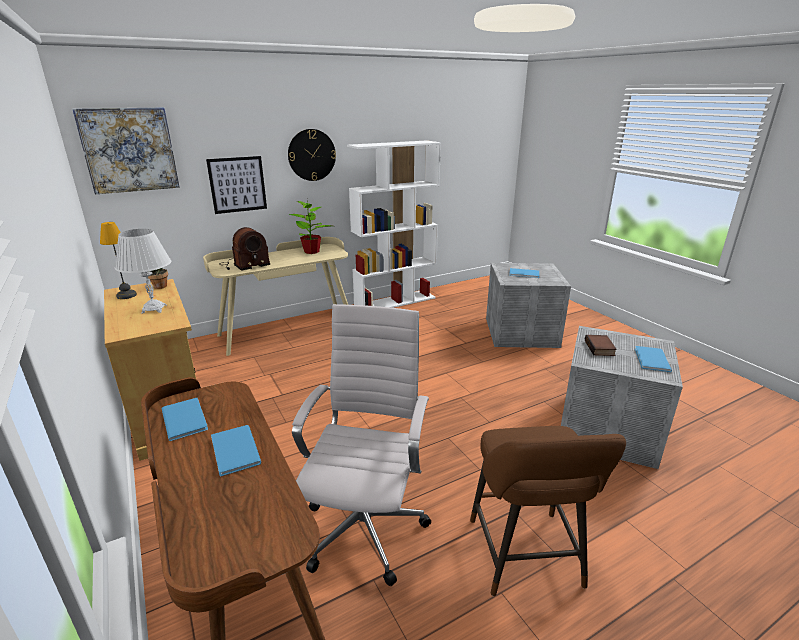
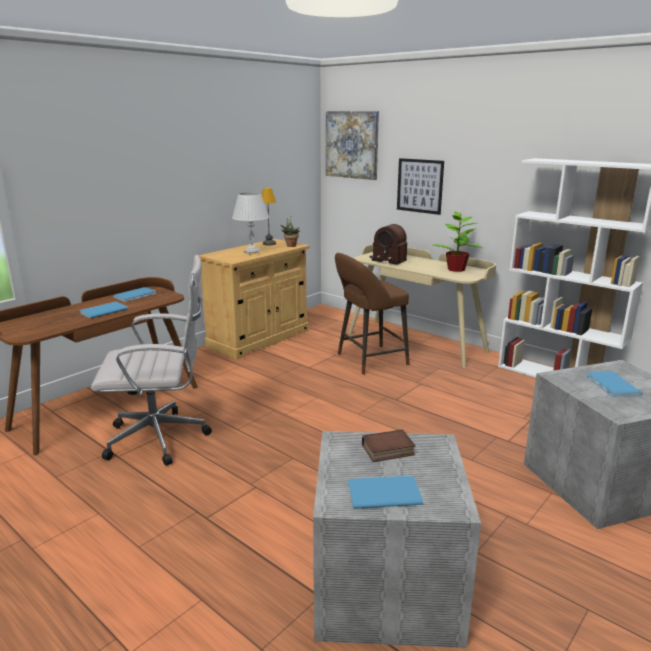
camera: 70 degrees right, 5 degrees down
(311, 155) = (495, 166): wall clock -> none
(527, 558) = (136, 525): brown stool -> brown stool (368, 360)

